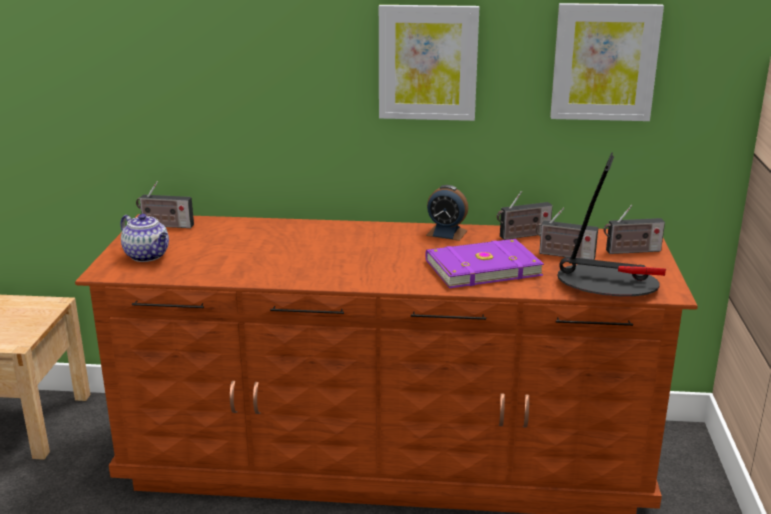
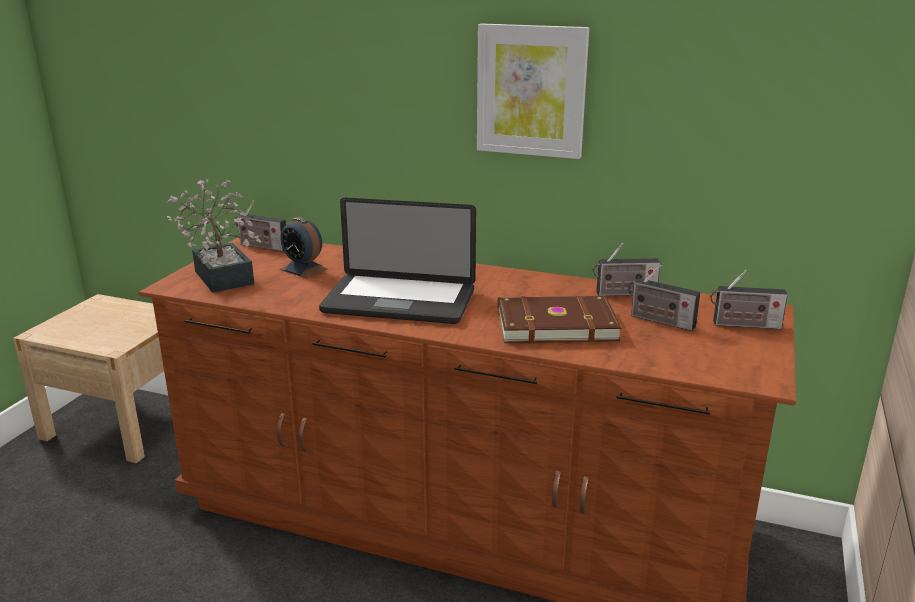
camera: 15 degrees right, 0 degrees up
(148, 256) = (222, 274): teapot -> potted plant
(335, 263) = (399, 301): none -> laptop
(446, 233) = (539, 282): alarm clock -> alarm clock (303, 269)
(481, 267) = (555, 324): purple book -> brown book
(604, 62) = (734, 98): picture -> none
(607, 284) = (693, 361): table lamp -> none

